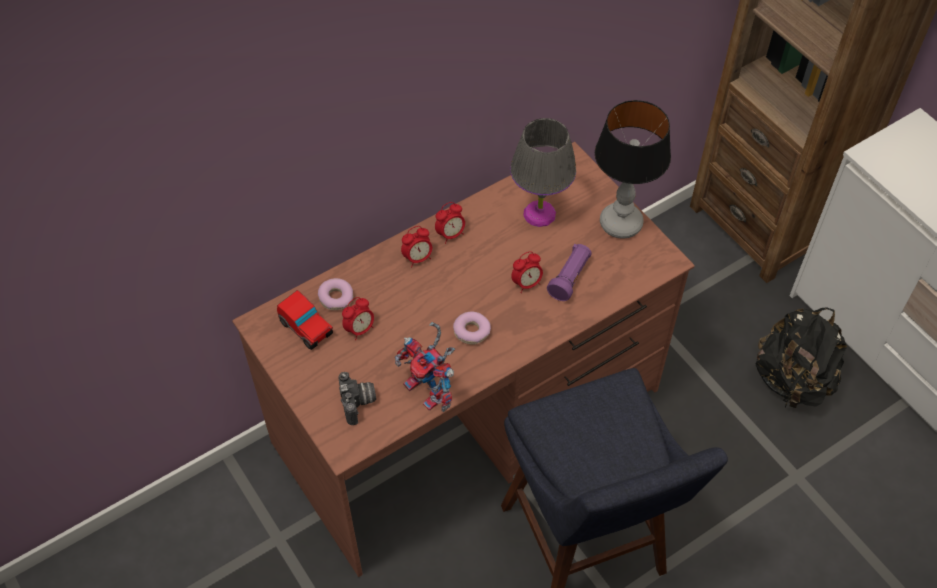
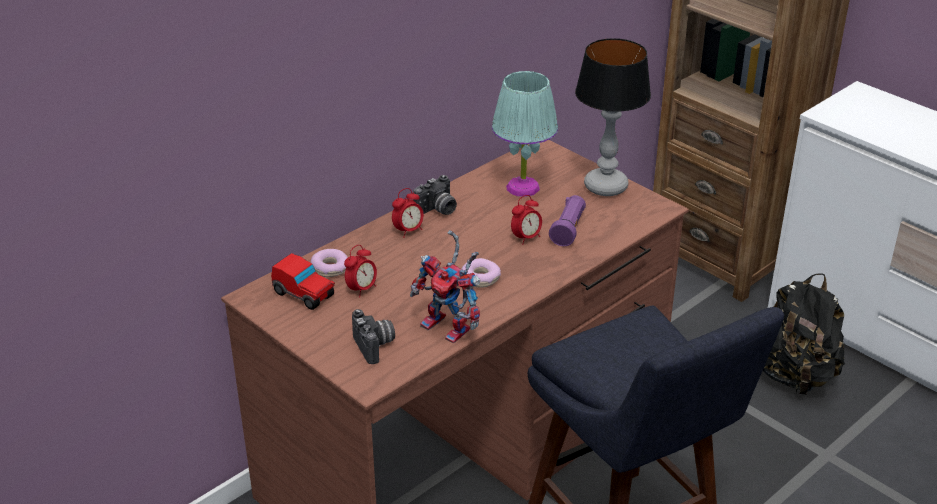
camera: 10 degrees left, 20 degrees down
(450, 234) = (437, 210): alarm clock -> camera
(539, 214) = (522, 188): grey table lamp -> turquoise table lamp

